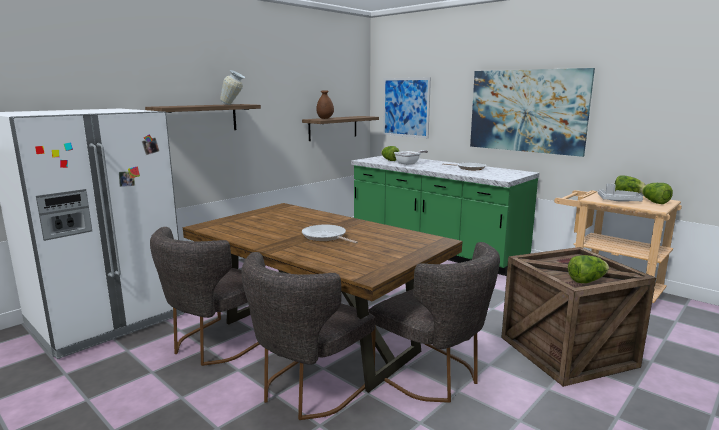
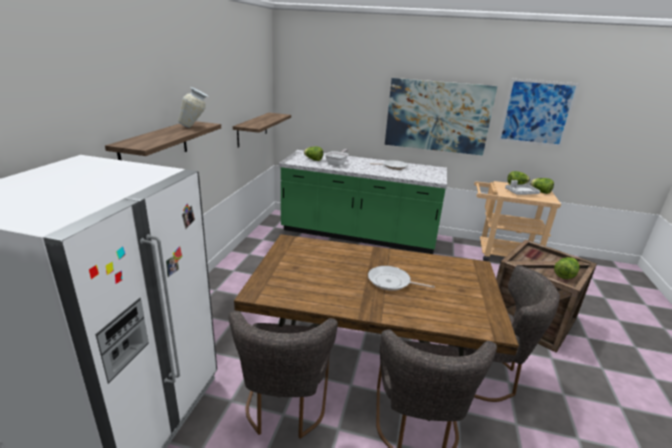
camera: 30 degrees left, 10 degrees up
(325, 118) = (253, 123): brown vase -> none
(405, 107) = (316, 105): picture -> picture (536, 113)

